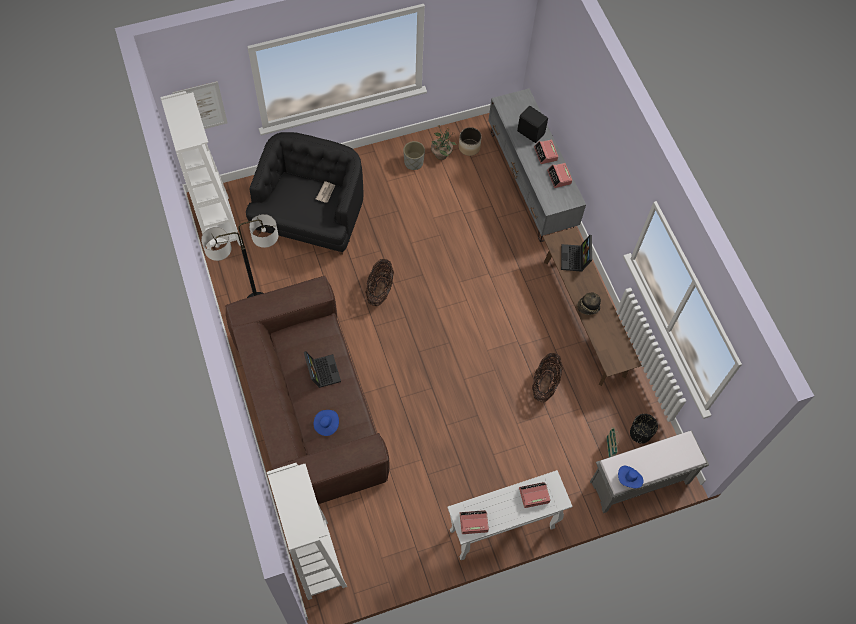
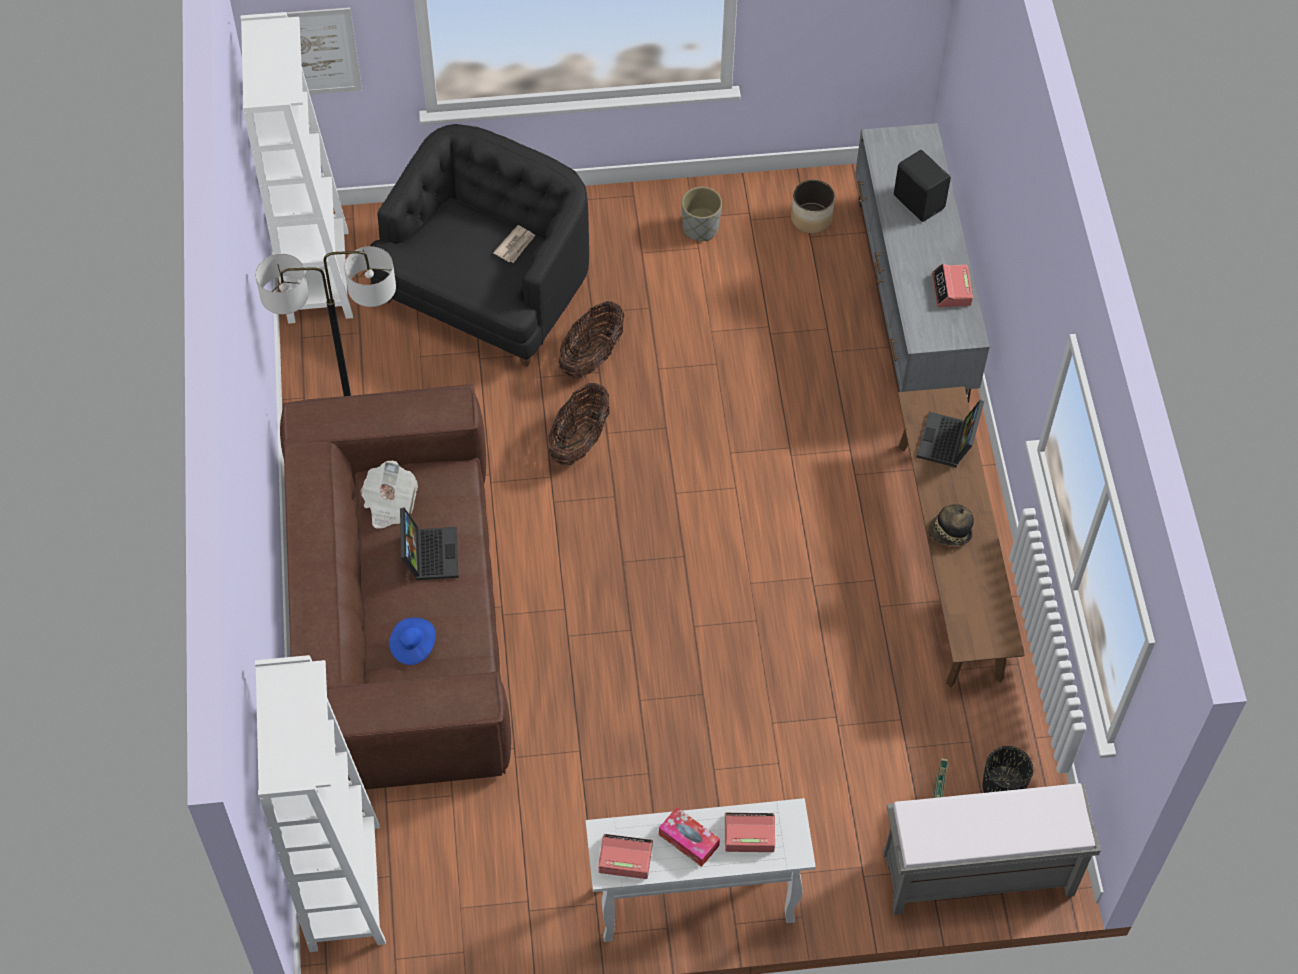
camera: 15 degrees right, 5 degrees down
(294, 348) = (389, 504): none -> newspaper
(441, 154) = (756, 221): potted plant -> none
(504, 506) = (688, 840): none -> tissue box
(545, 154) = (937, 244): alarm clock -> none
(545, 384) = (844, 663): basket -> basket (592, 357)
(629, 479) = (939, 845): blue hat -> none

